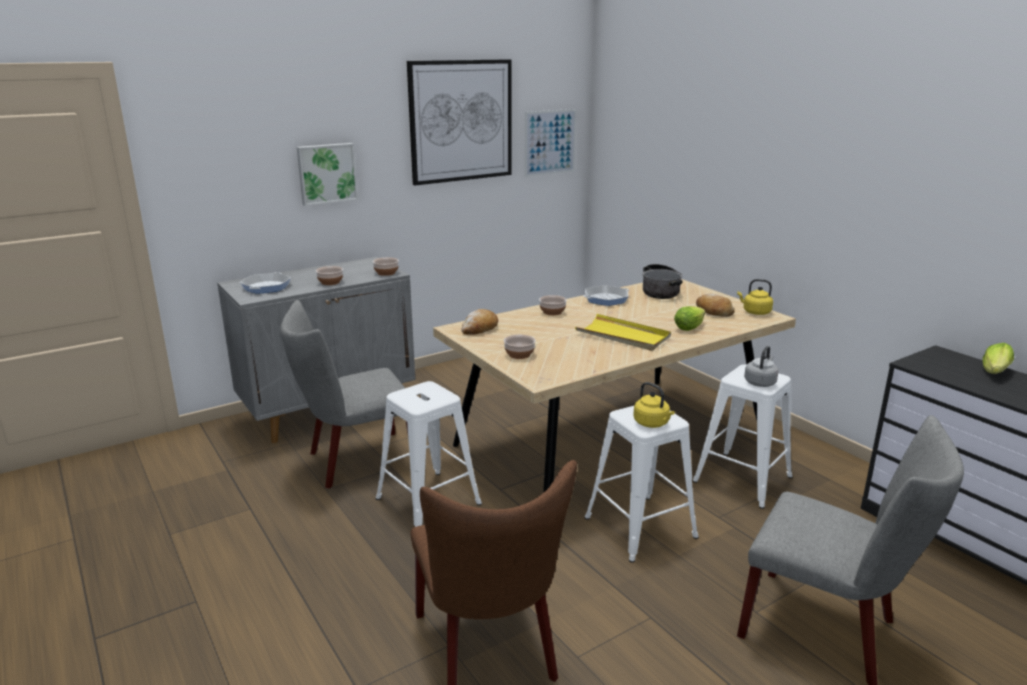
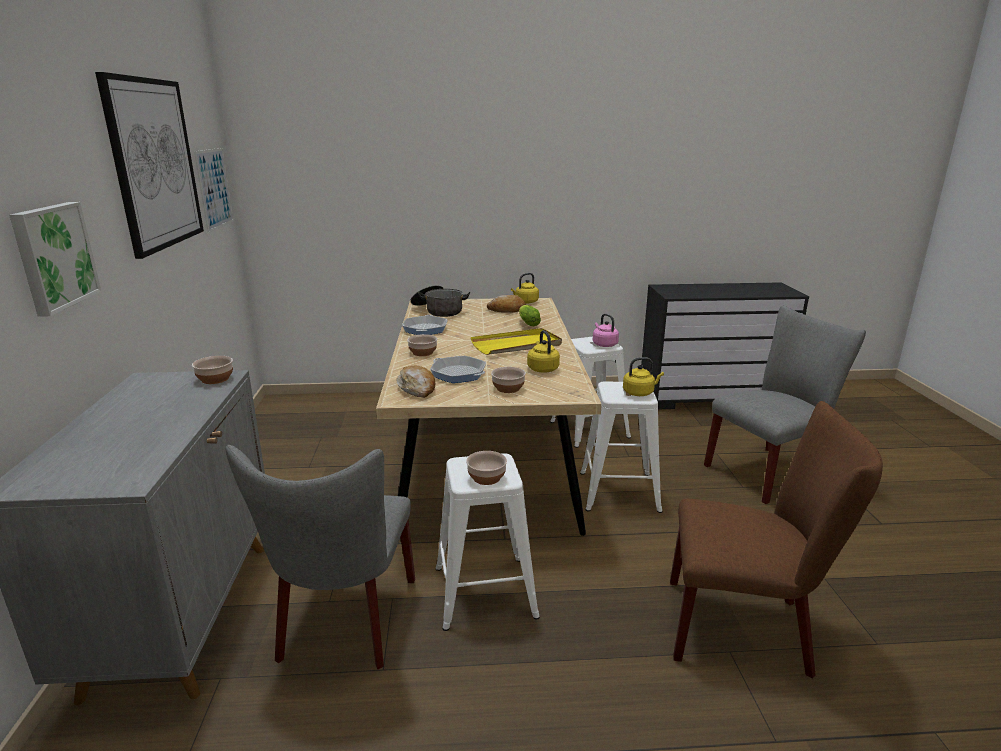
camera: 60 degrees left, 0 degrees up
(266, 287) = (101, 462): frying pan -> frying pan (458, 374)
(330, 282) = (181, 415): bowl -> bowl (487, 477)
(580, 356) = (542, 368): none -> yellow kettle
(760, 382) = (604, 344): grey kettle -> pink kettle
(994, 372) = (699, 287): lettuce -> none

